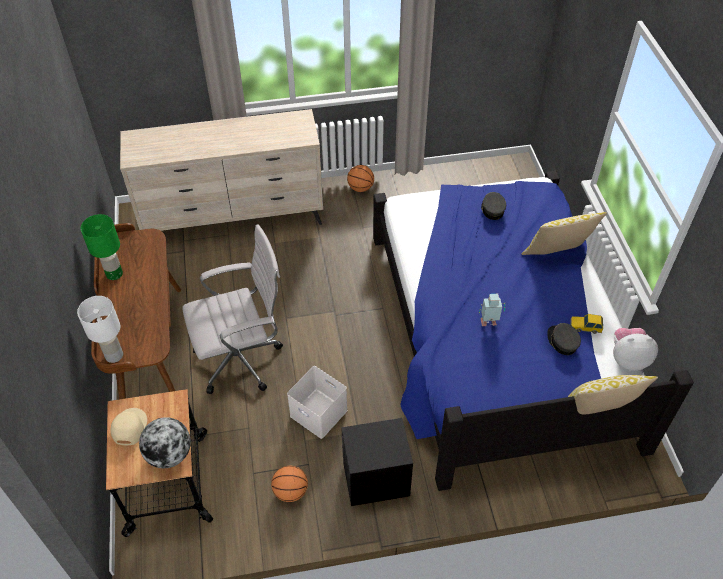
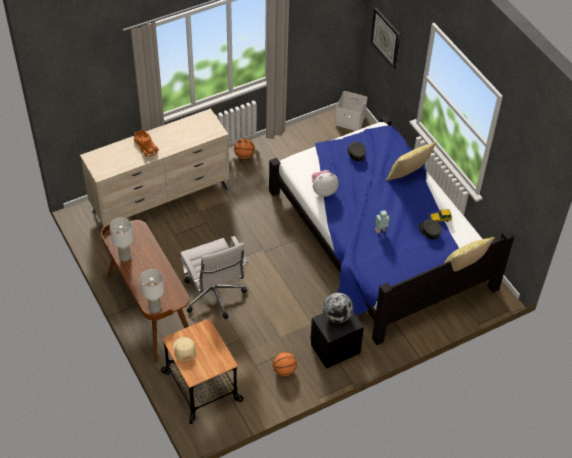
camera: 20 degrees left, 0 degrees up
(115, 274) = (125, 257): green table lamp -> white table lamp
(169, 454) = (218, 358): globe -> globe (337, 316)
(207, 137) = (146, 146): none -> toy truck
(243, 359) = (214, 297): white office chair -> white office chair turned 105 degrees clockwise
(320, 413) = (282, 318): white storage box -> white storage box (351, 119)
(574, 56) = (386, 37): none -> wall clock
(628, 359) = (471, 232): plush toy -> plush toy (323, 190)

